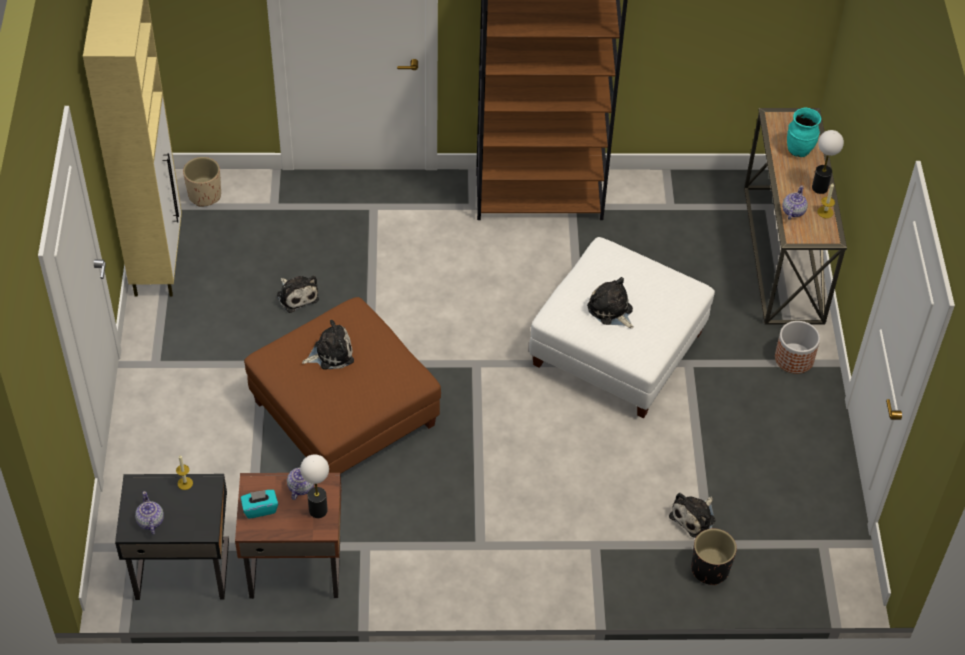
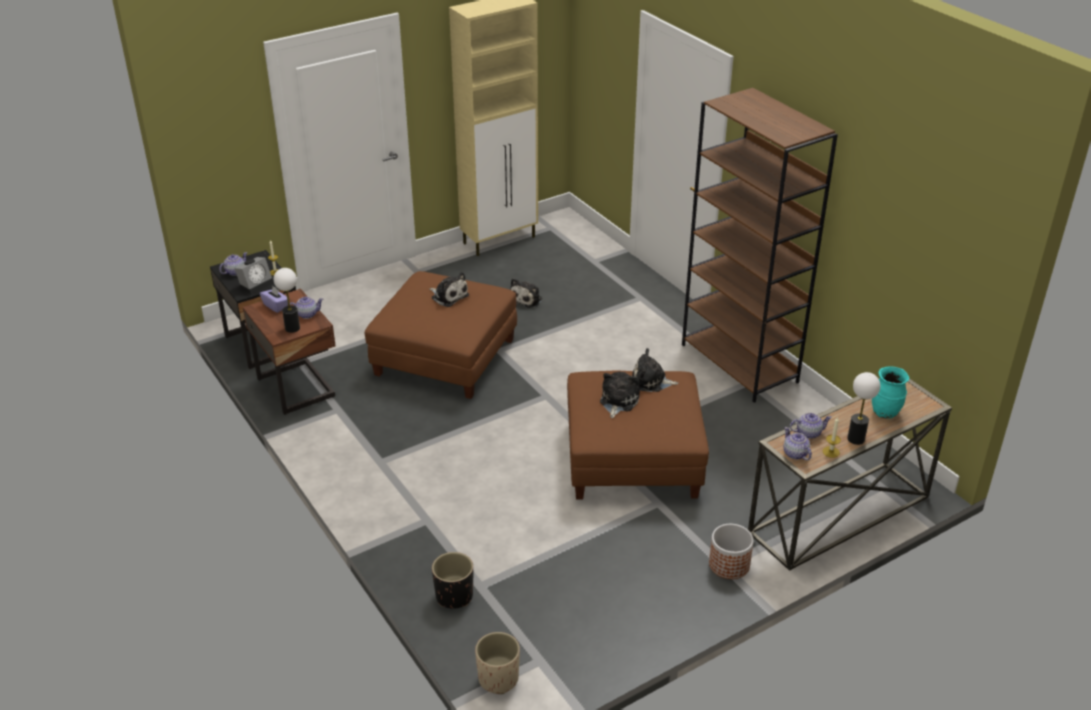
camera: 60 degrees right, 15 degrees down
(196, 510) = (256, 284): none -> alarm clock
(204, 195) = (572, 234): beige planter -> beige planter (498, 678)
(260, 509) = (276, 306): turquoise tissue box -> purple tissue box
(618, 349) = (632, 460): white ottoman -> brown ottoman
(694, 517) = (500, 566): plush toy -> plush toy (651, 381)
(813, 235) = (795, 454): none -> teapot

